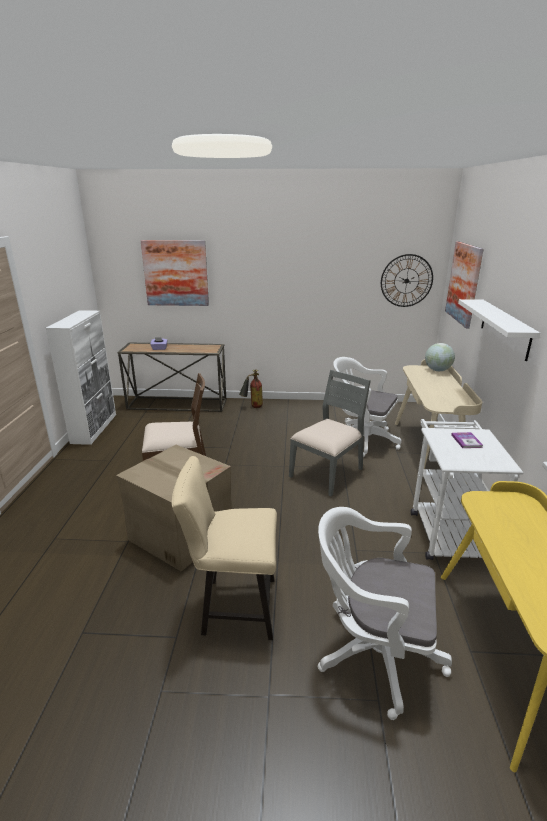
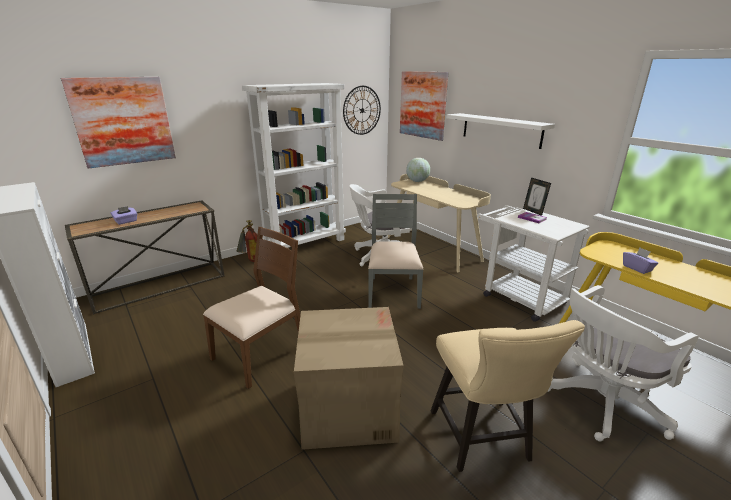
camera: 40 degrees left, 0 degrees up
(233, 607) = (483, 440): beige chair -> beige chair turned 60 degrees counterclockwise
(311, 406) = (306, 244): none -> white bookcase
(484, 435) = (533, 211): none -> picture frame
(495, 533) = (637, 268): none -> purple tissue box

